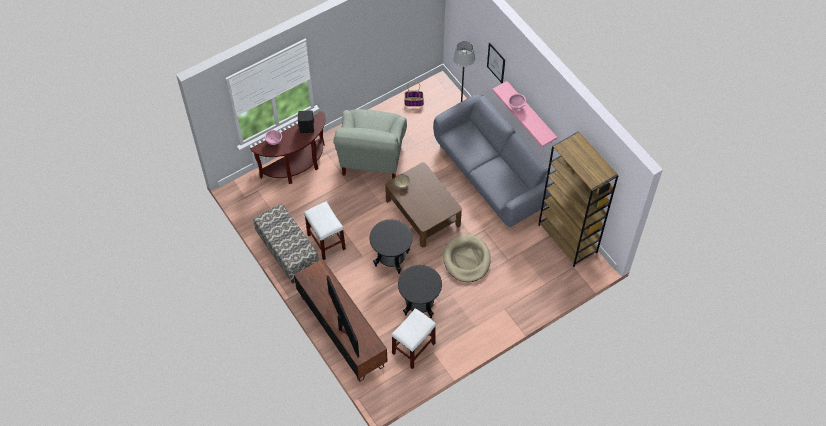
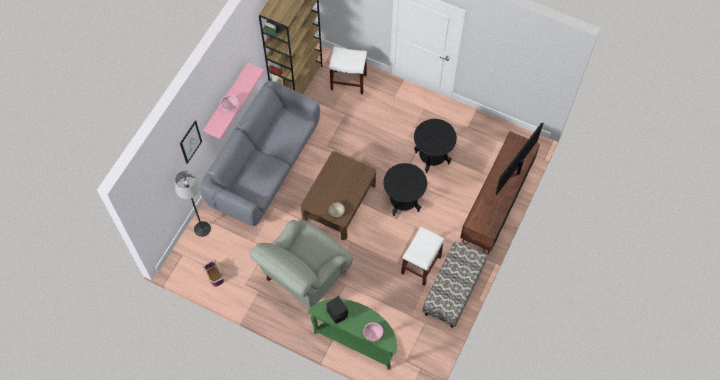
camera: 120 degrees left, 5 degrees up
(297, 167) = (356, 340): brown console table -> green console table
(372, 158) = (305, 277): grey armchair -> grey armchair turned 150 degrees clockwise
(413, 349) = (474, 142): white stool -> white stool (349, 82)
(466, 259) = (365, 144): beige dog bed -> none

